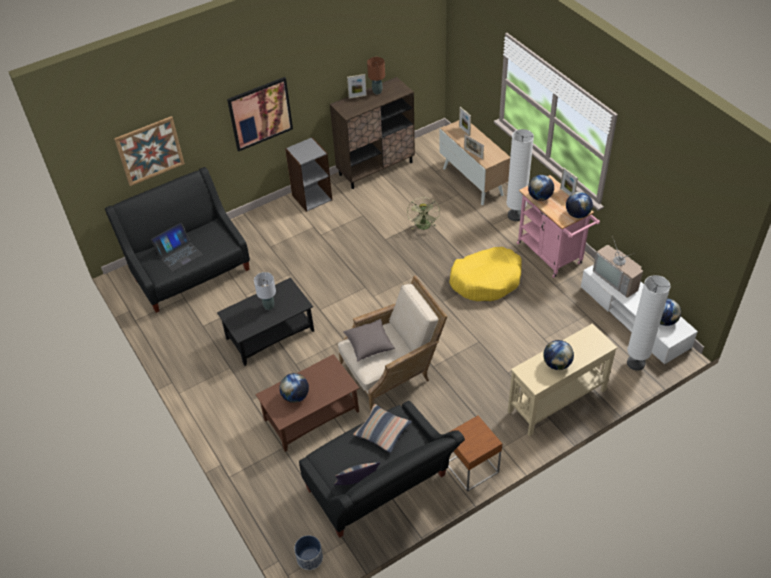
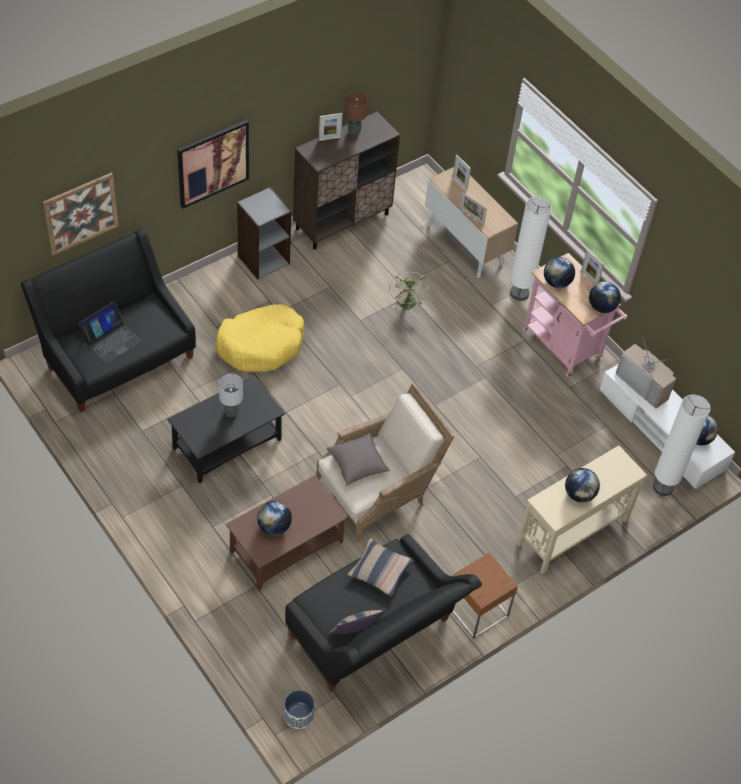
camera: 10 degrees left, 5 degrees up
(486, 280) = (486, 378): yellow dog bed -> yellow dog bed (261, 345)

